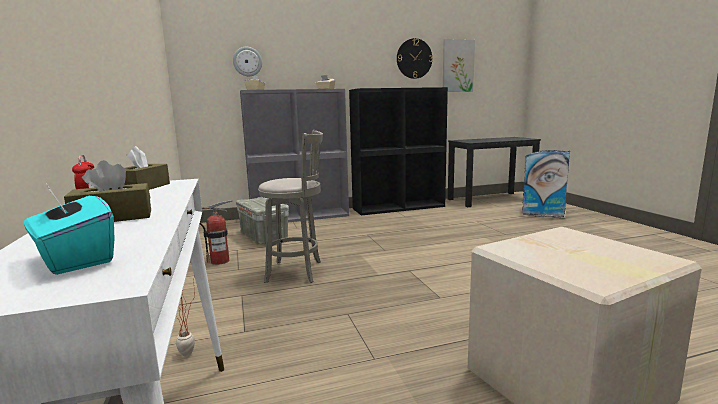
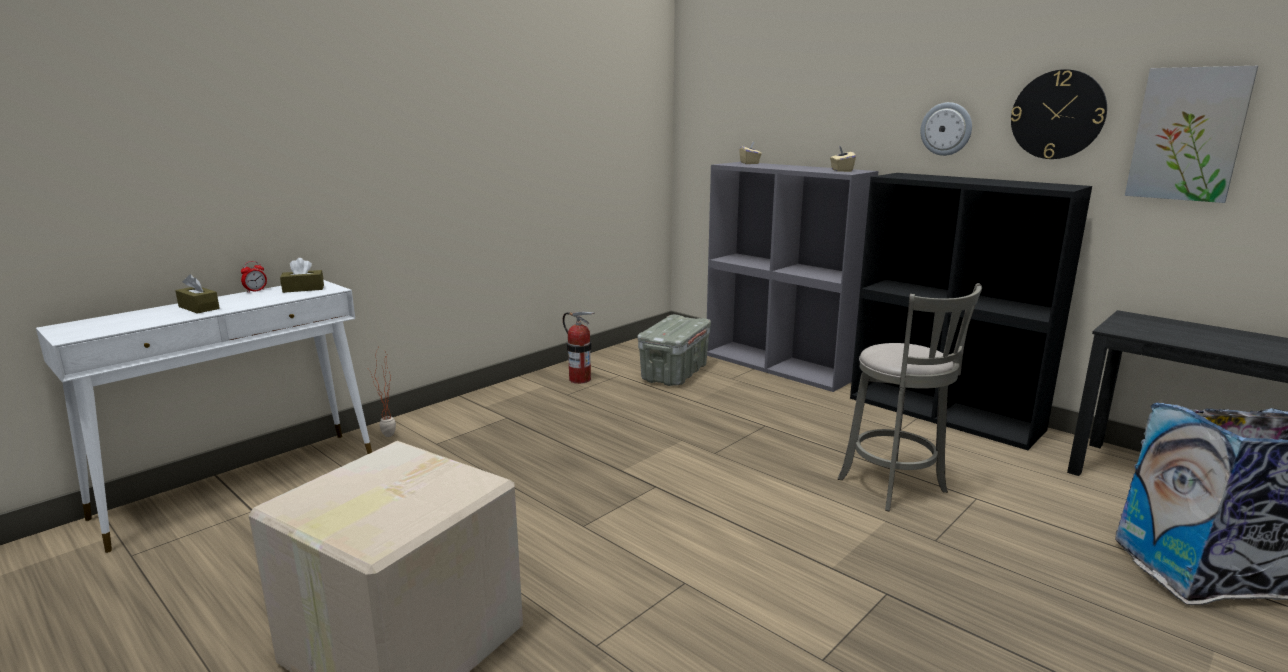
camera: 60 degrees right, 5 degrees up
(74, 259) = (110, 324): turquoise tissue box -> none
(247, 61) = (756, 117): wall clock -> wall clock (946, 129)
(297, 271) = (587, 423): grey stool -> grey stool (895, 488)

